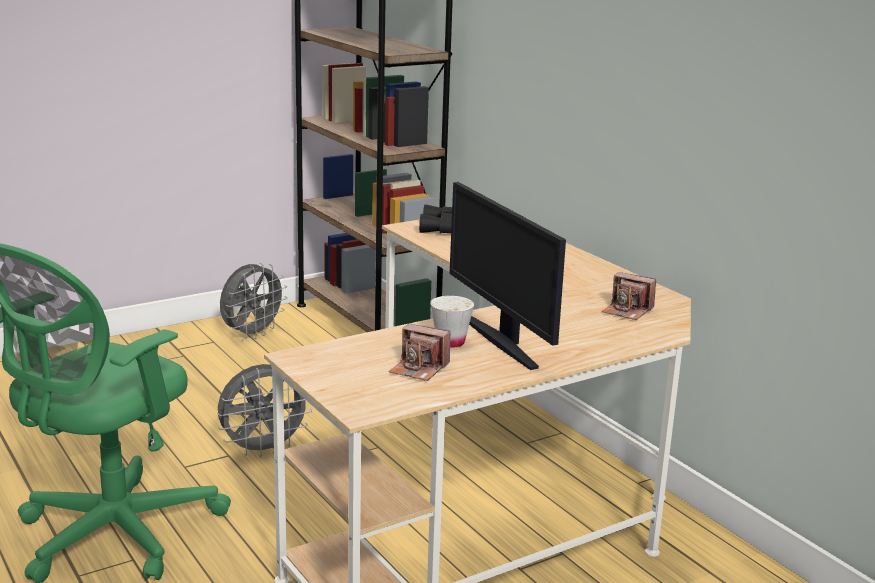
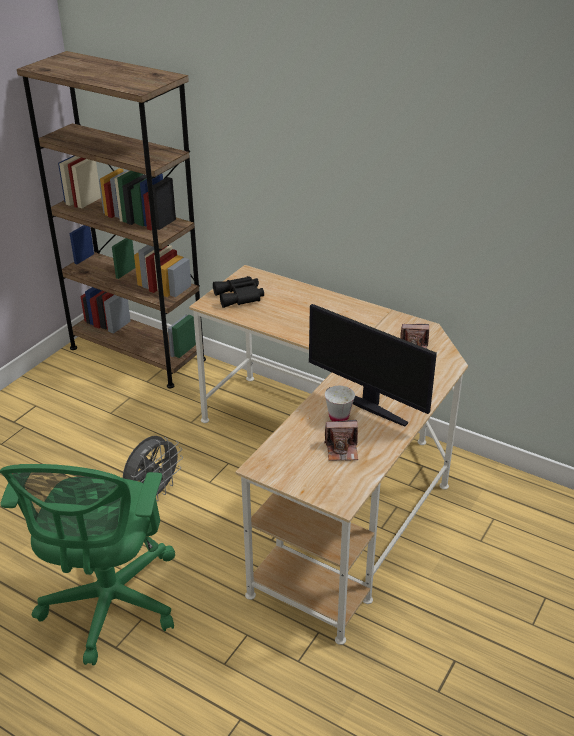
camera: 25 degrees left, 15 degrees up
(252, 334) = (59, 388): grey fan -> none

